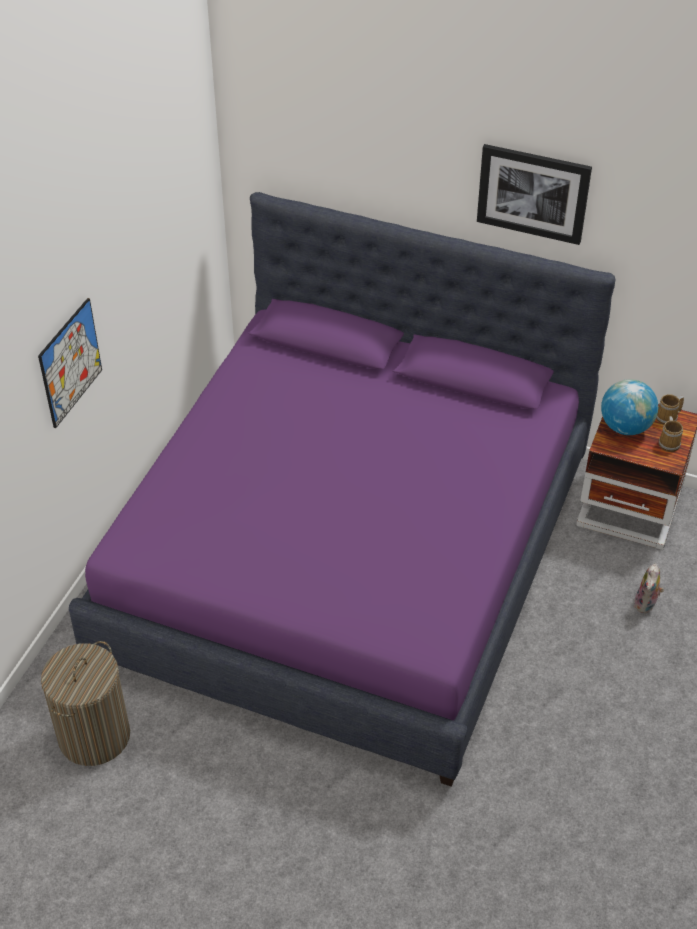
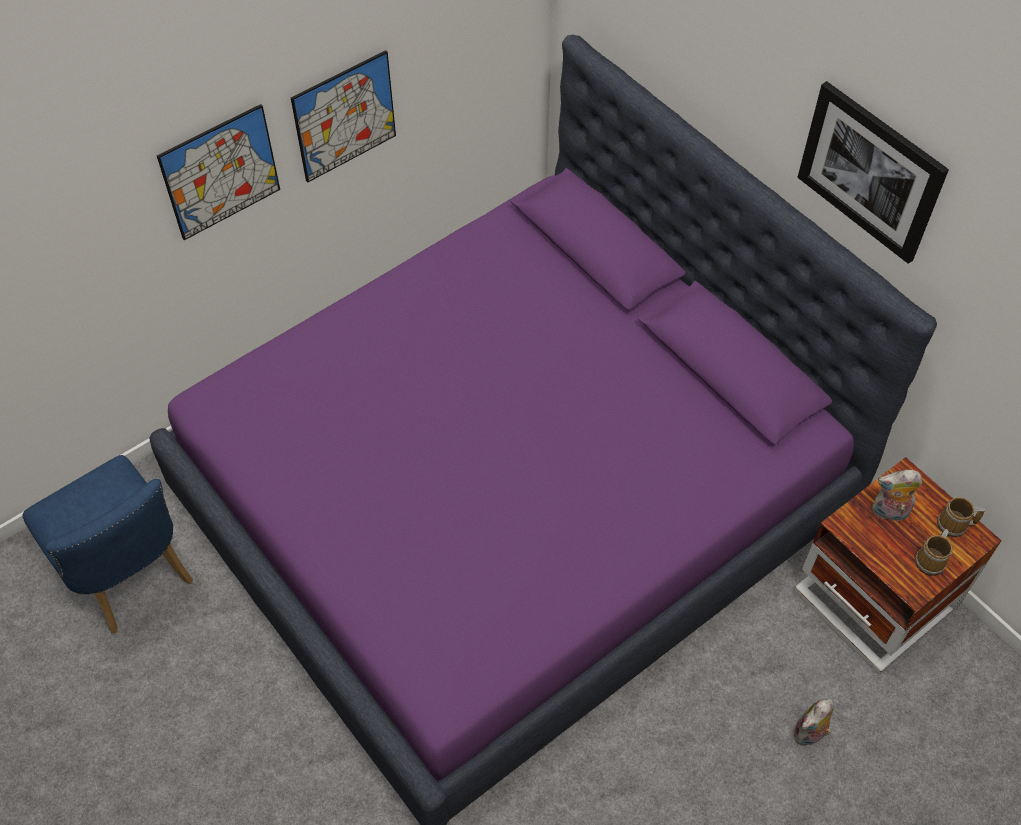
camera: 30 degrees right, 10 degrees up
(94, 736) = (131, 578): laundry basket -> blue chair
(129, 298) = (345, 116): none -> picture
(625, 427) = (889, 512): globe -> plush toy

